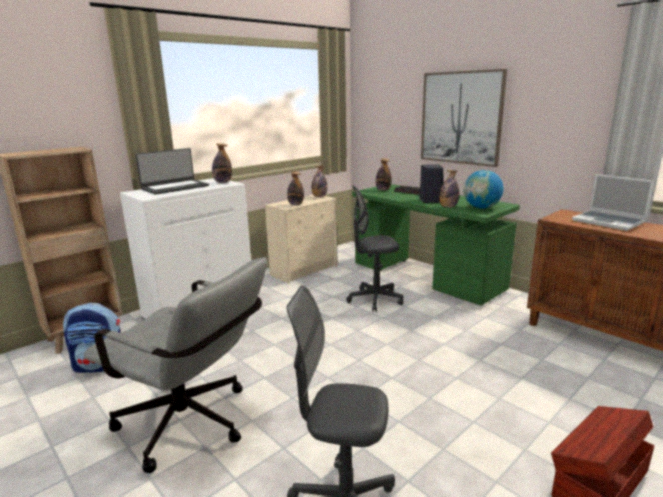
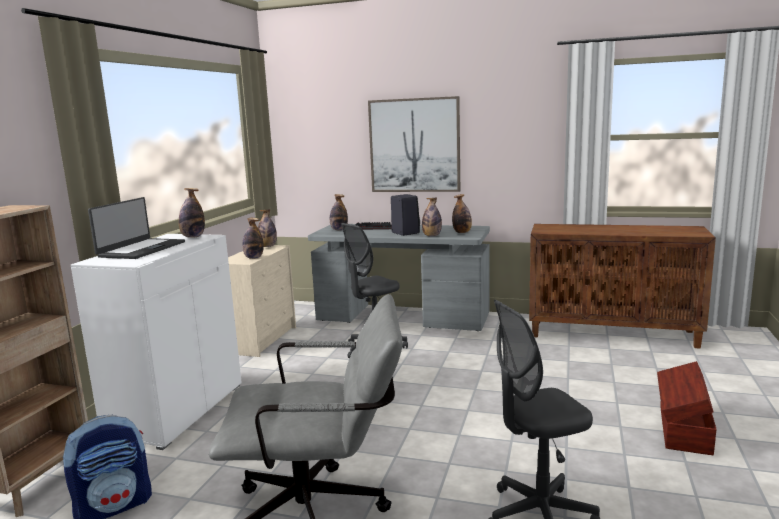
camera: 30 degrees left, 5 degrees down
(425, 277) = (402, 318): green desk -> grey desk
(481, 207) = (462, 232): globe -> bottle
(609, 222) = (583, 228): laptop -> none

